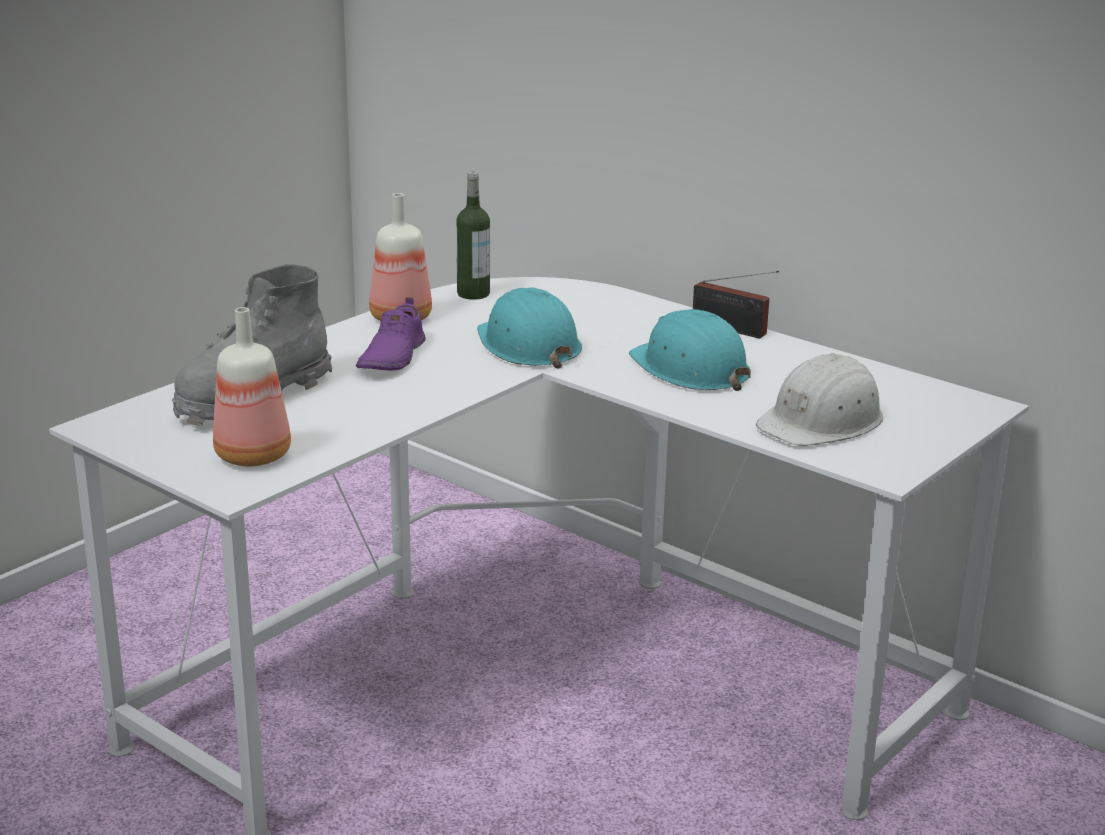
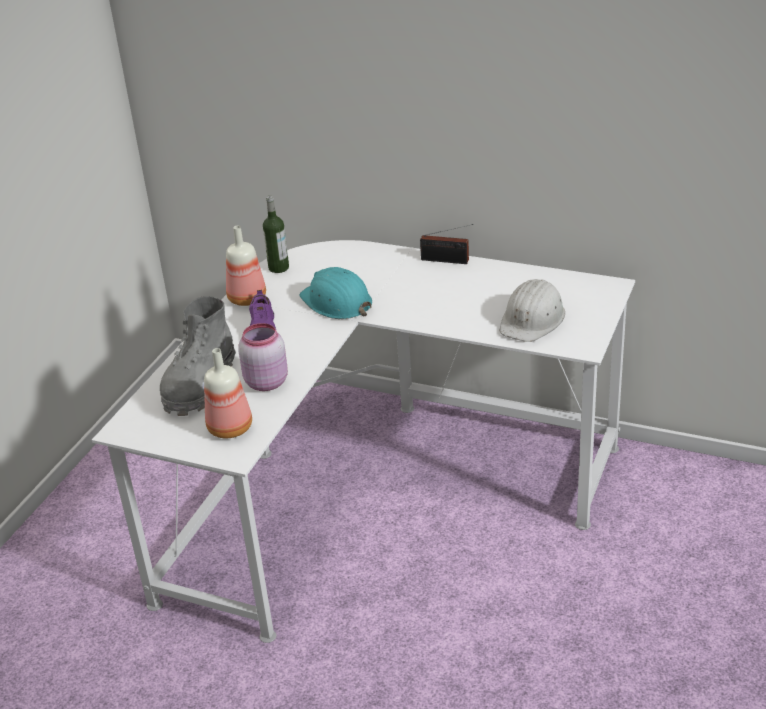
camera: 15 degrees left, 10 degrees up
(349, 413) = (265, 382): none -> pink jar
(690, 369) = (440, 298): turquoise hard hat -> none

